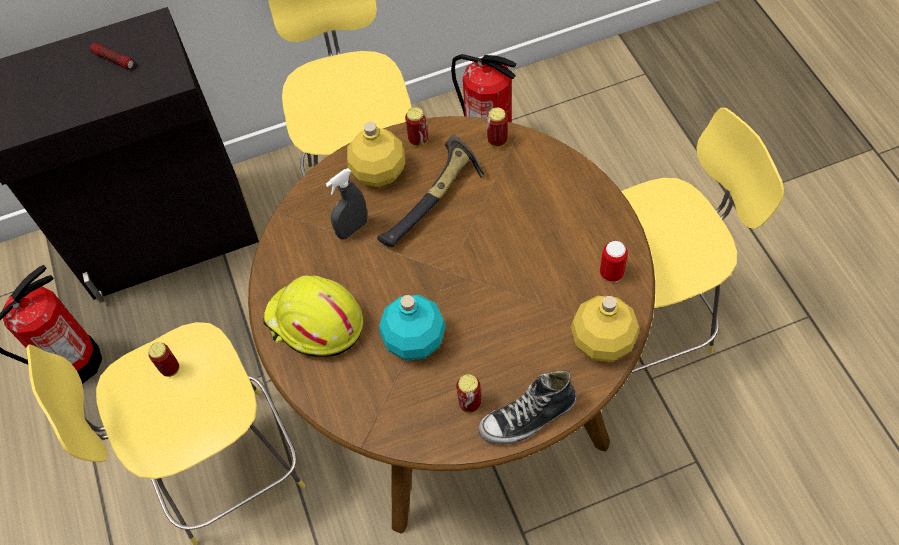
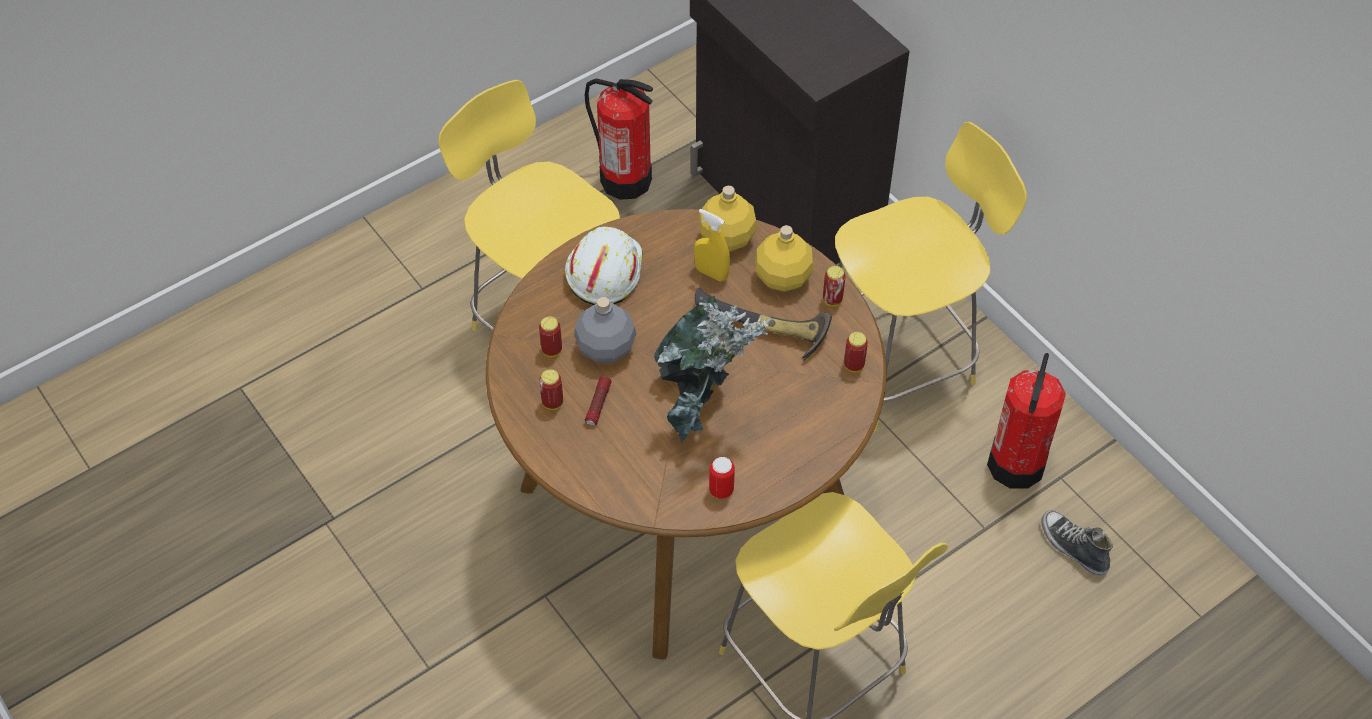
camera: 70 degrees right, 5 degrees down
(114, 60) = (828, 33): flashlight -> flashlight (598, 405)
(170, 369) = (567, 207): can -> can (552, 350)
(314, 323) = (603, 271): yellow hard hat -> white hard hat
(352, 229) = (711, 273): grey spray bottle -> yellow spray bottle
(413, 340) = (605, 347): turquoise bottle -> grey bottle
(507, 269) = (701, 404): none -> potted plant
(528, 418) = (548, 449): shoe -> shoe (1073, 547)
(602, 340) = (643, 494): yellow bottle -> yellow bottle (728, 238)

